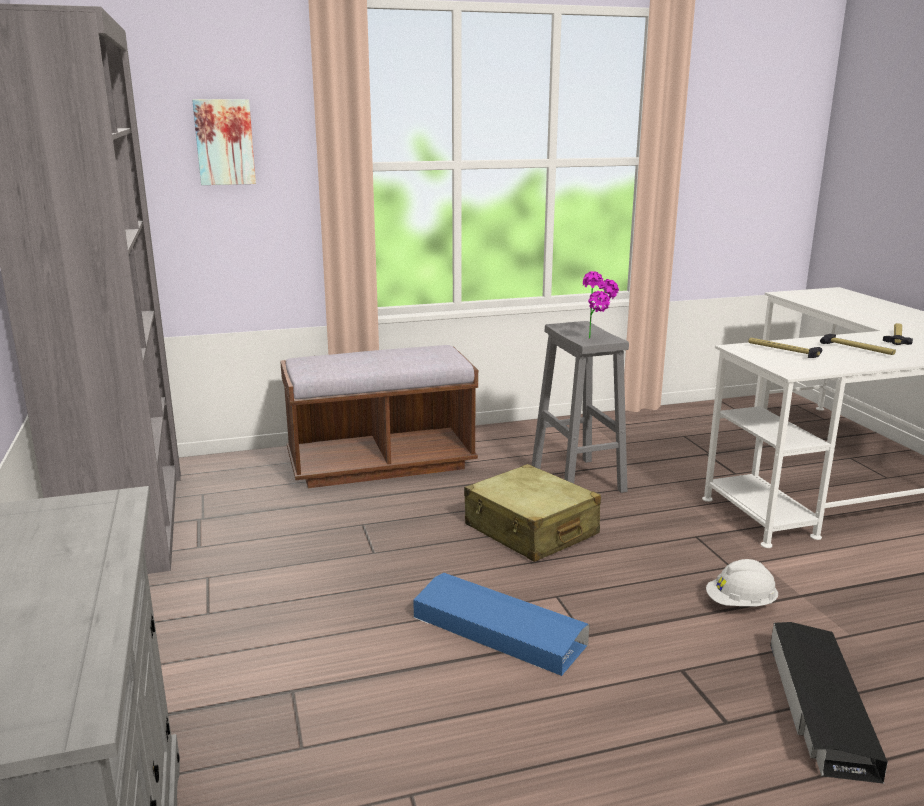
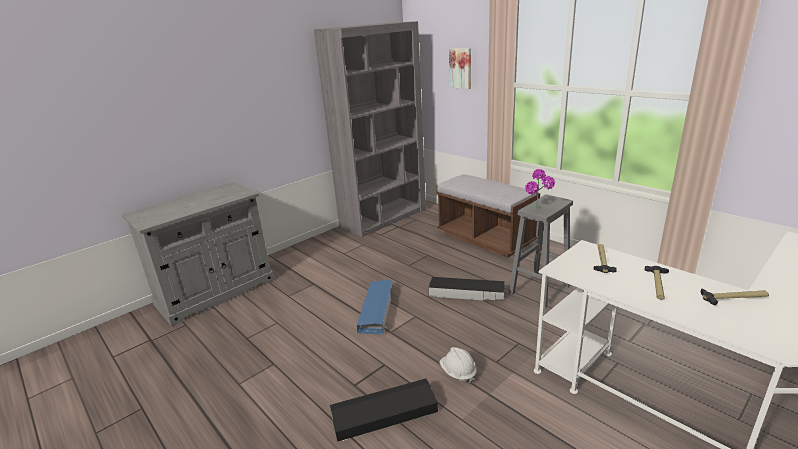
camera: 65 degrees right, 5 degrees up
(531, 530) = (467, 293): beige suitcase -> black storage box

